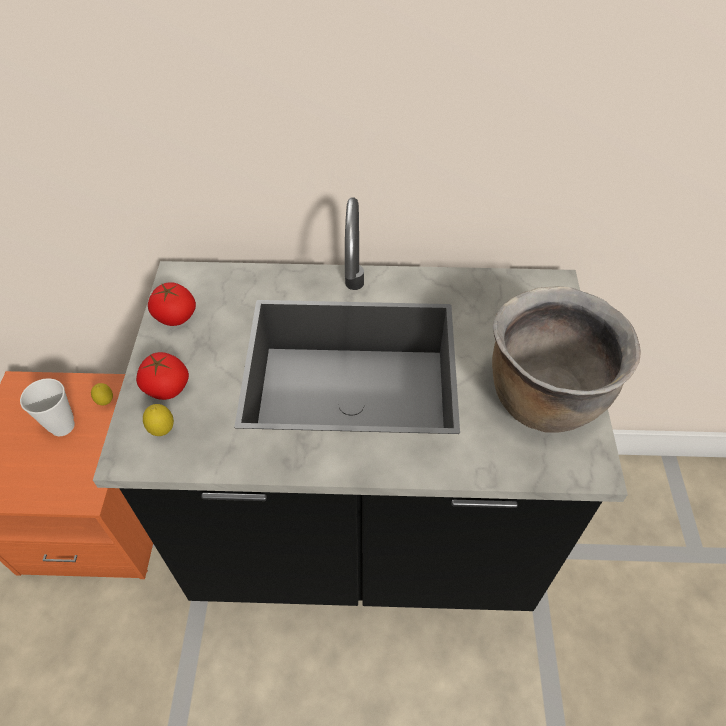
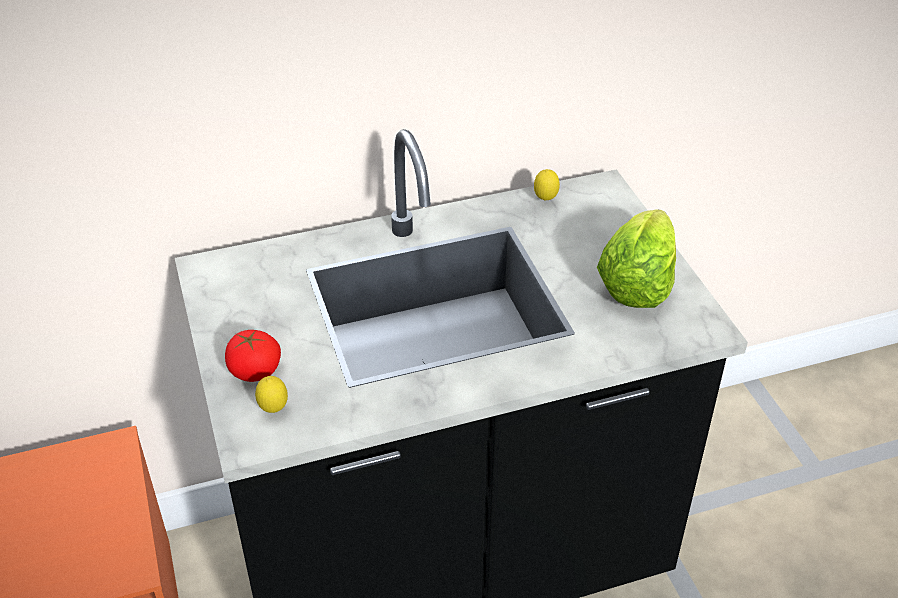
camera: 20 degrees left, 10 degrees down
(62, 426) = (62, 506): cup -> none
(106, 402) = (107, 466): lemon -> lemon (545, 200)
(176, 317) = (225, 305): tomato -> none
(543, 396) = (637, 283): brown cooking pot -> lettuce

